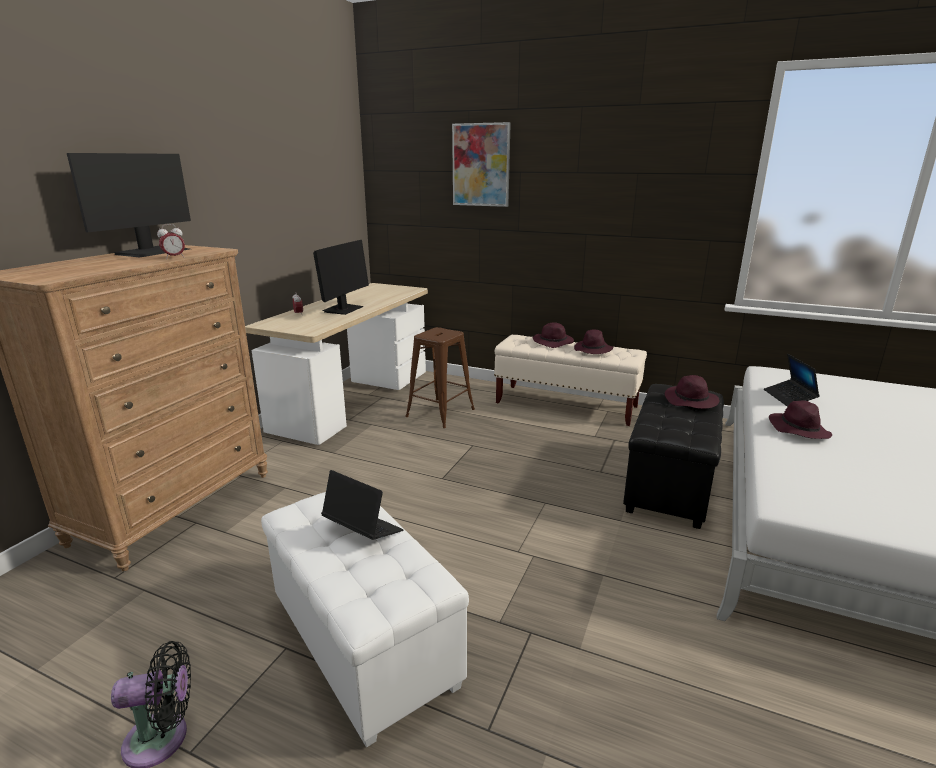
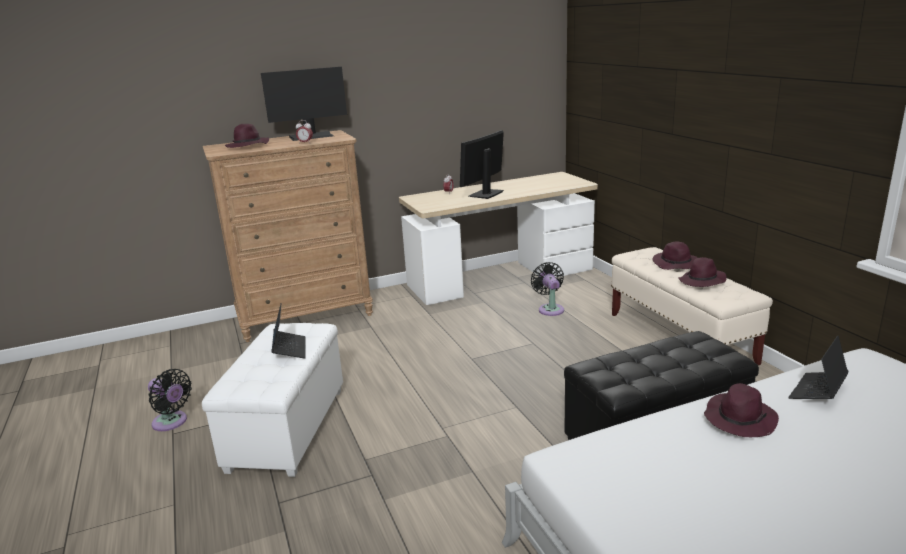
camera: 45 degrees right, 0 degrees up
(343, 309) = (486, 194): monitor -> monitor turned 150 degrees clockwise
(440, 413) = (550, 309): brown stool -> black fan
(481, 165) = (645, 60): picture -> none
(691, 401) = (691, 357): purple hat -> purple hat (248, 146)

